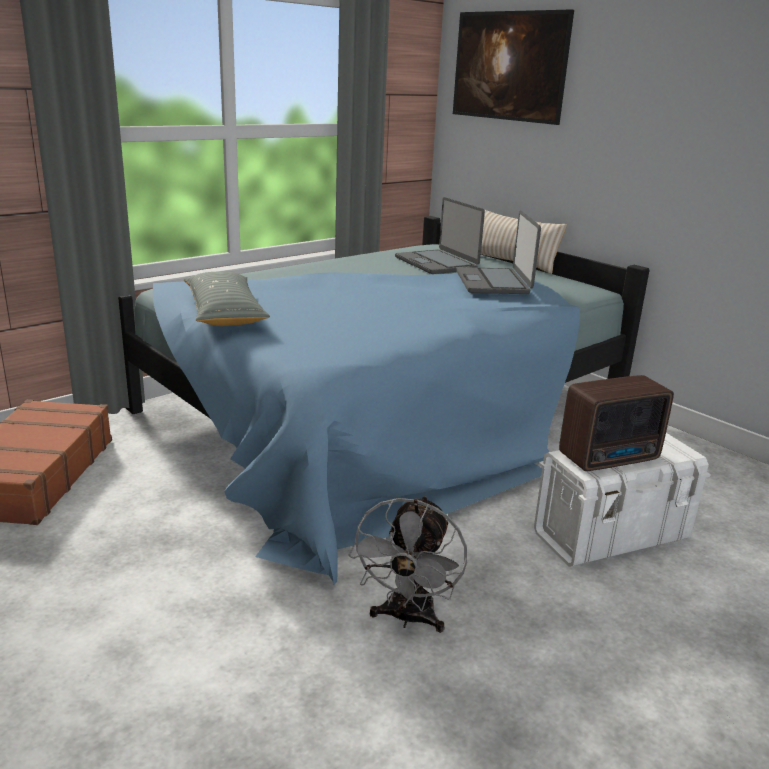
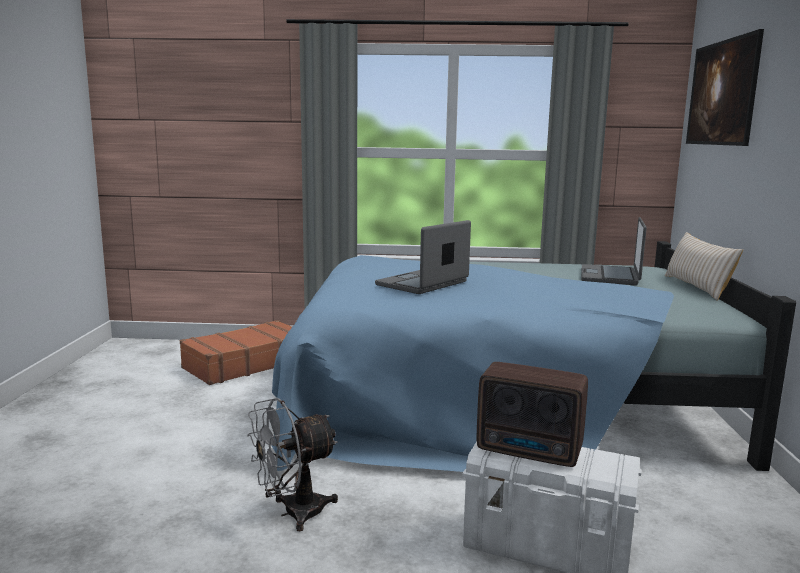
camera: 45 degrees right, 10 degrees down
(224, 313) = (356, 273): grey pillow -> none
(493, 282) = (614, 292): laptop -> laptop (423, 284)

